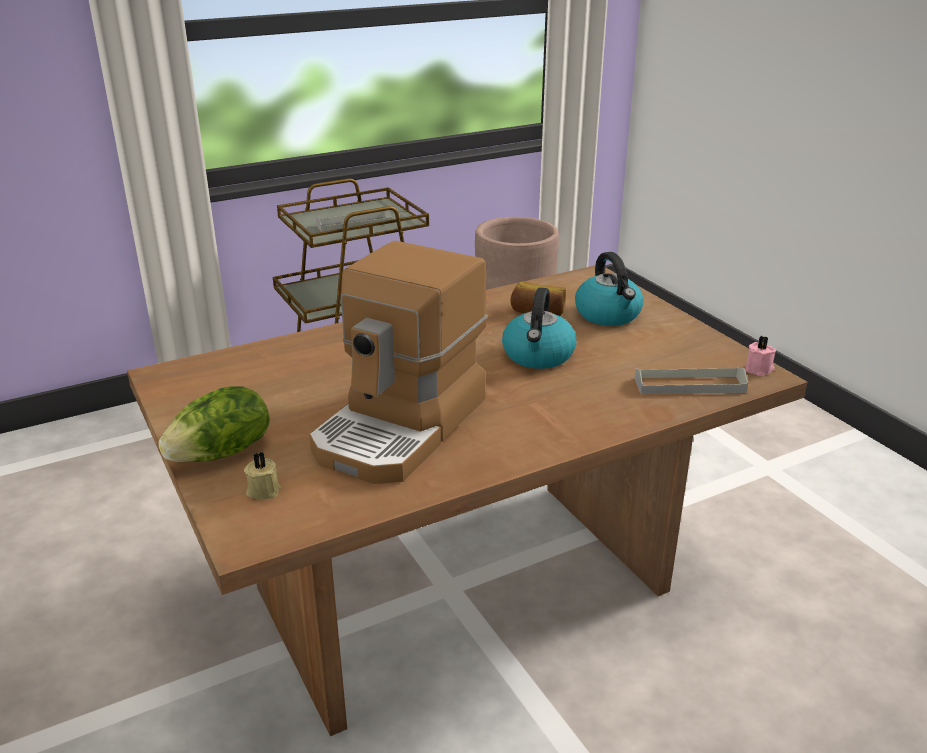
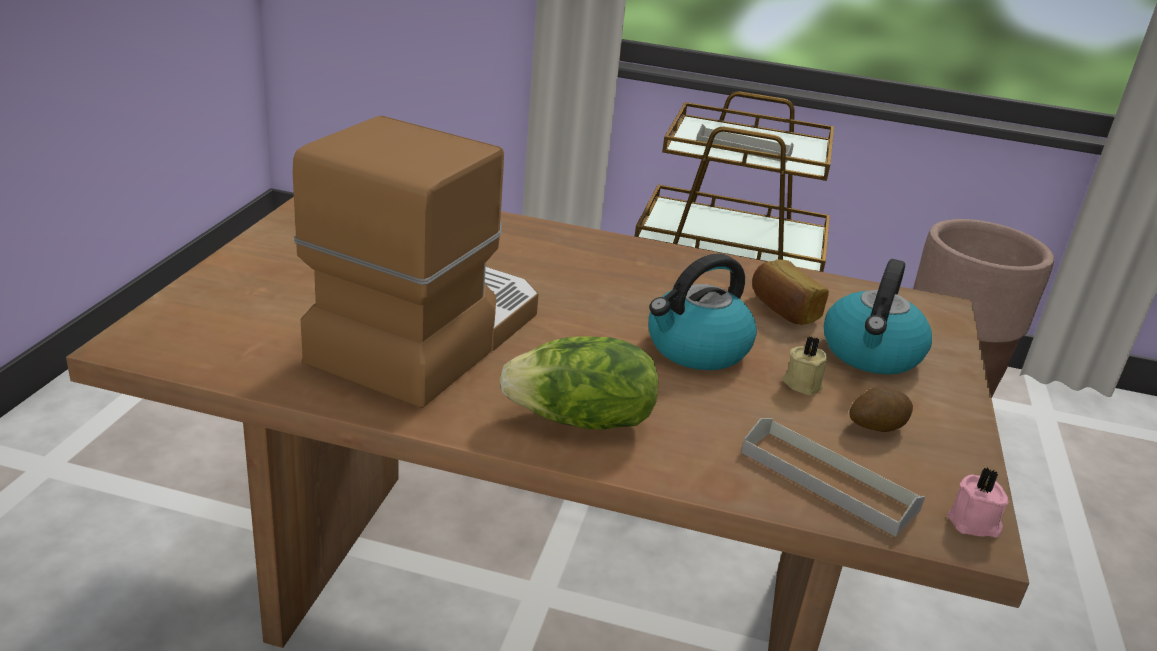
camera: 40 degrees right, 0 degrees up
(222, 453) = (254, 271): lettuce -> lettuce (581, 421)
(263, 490) = (221, 315): beige candle -> beige candle (802, 383)
(402, 427) = (426, 334): coffee machine -> coffee machine turned 135 degrees clockwise
(666, 349) = (875, 427): none -> potato

